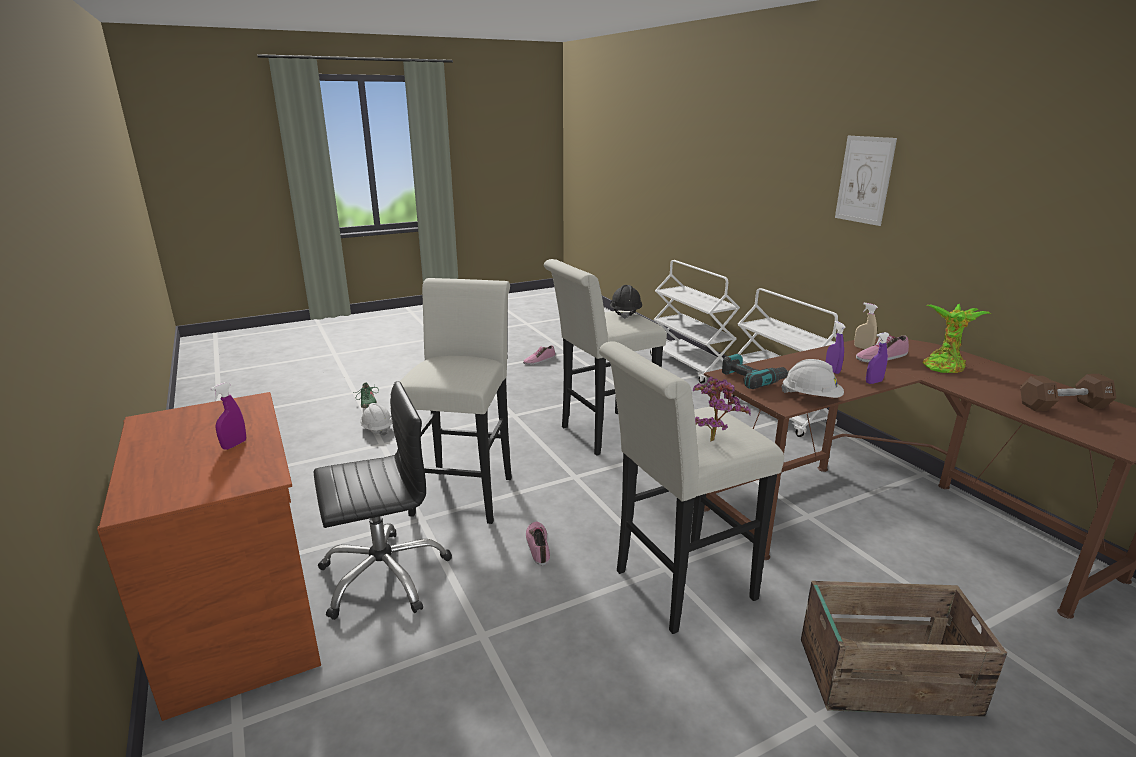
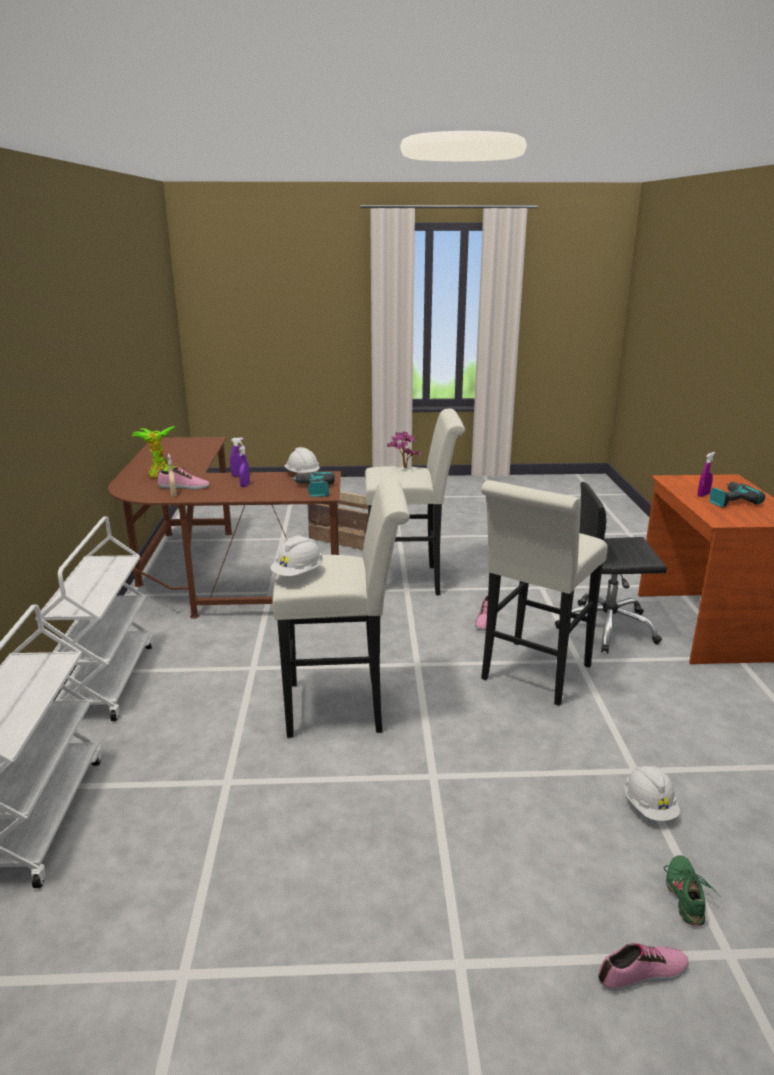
camera: 155 degrees left, 0 degrees up
(202, 439) = (730, 501): none -> power drill
(539, 360) = (280, 958): shoe -> shoe (643, 973)
(625, 313) = (298, 574): black hard hat -> white hard hat
(864, 180) = (32, 377): picture -> none
(1062, 406) = (177, 451): brown dumbbell -> none

